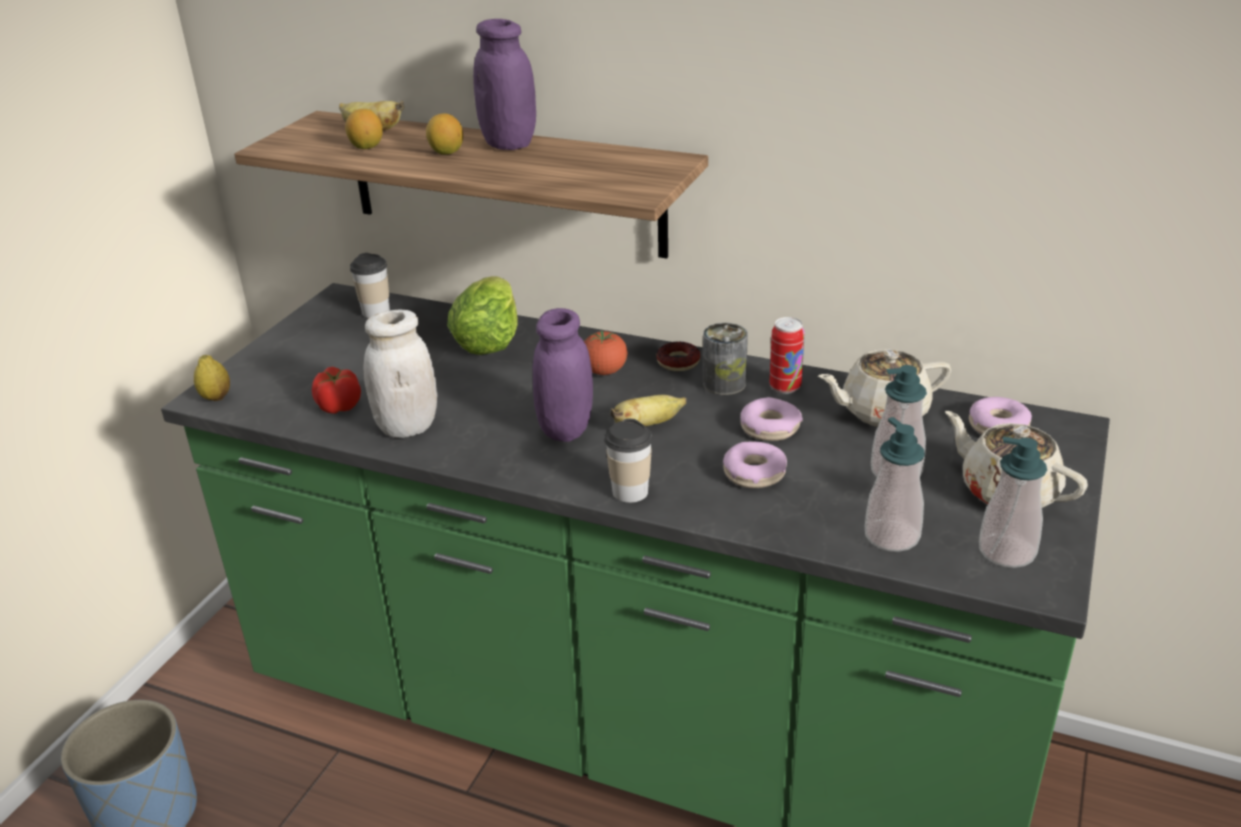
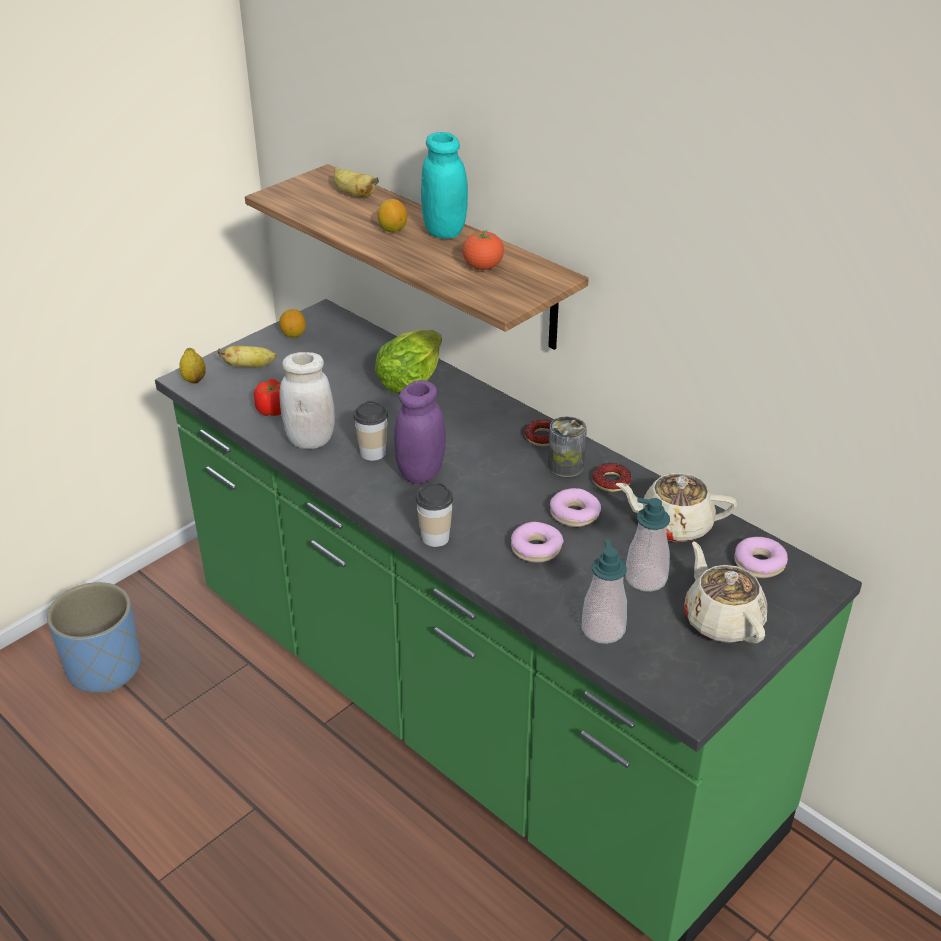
camera: 20 degrees right, 5 degrees up
(366, 147) = (339, 211): lemon -> lemon (293, 335)
(376, 312) = (342, 333): cup -> cup (373, 453)
(509, 143) = (444, 231): purple jar -> turquoise jar
(604, 371) = (480, 431): tomato -> tomato (483, 267)
(647, 425) = (483, 486): banana -> banana (250, 366)
(785, 387) = (611, 482): can -> donut
(1006, 551) = (682, 668): soap dispenser -> none

